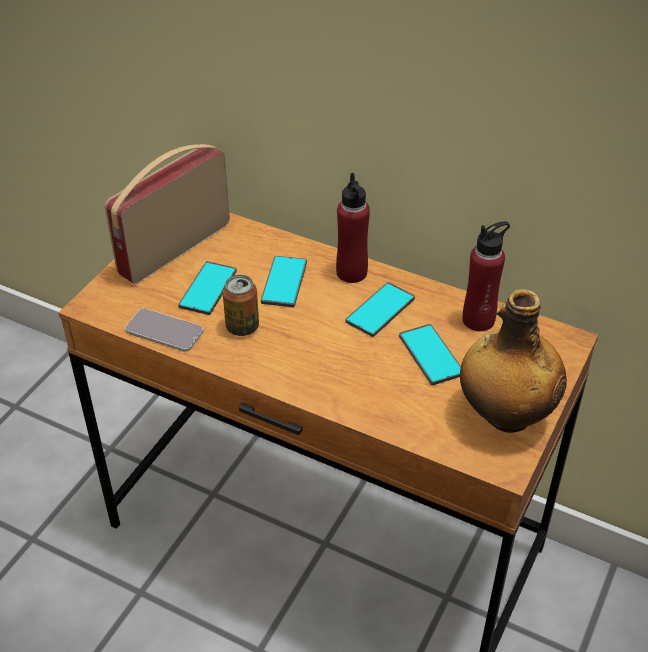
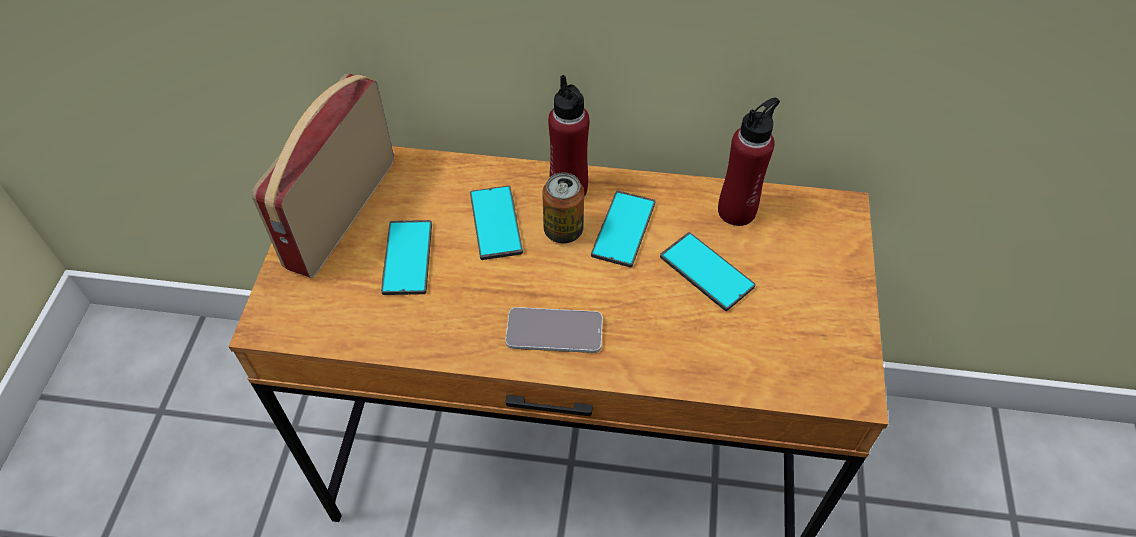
camera: 20 degrees left, 10 degrees up
(164, 331) = (379, 333): phone -> phone (554, 331)
(242, 327) = (473, 299): can -> can (563, 231)
(505, 415) = (822, 325): bottle -> none

